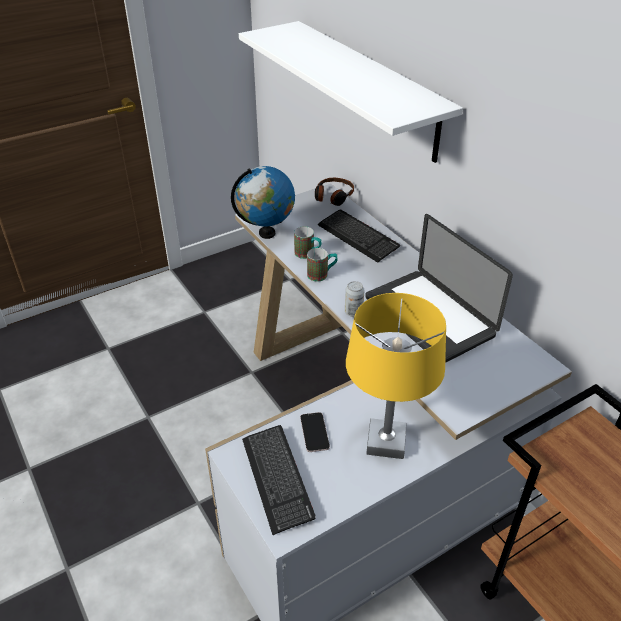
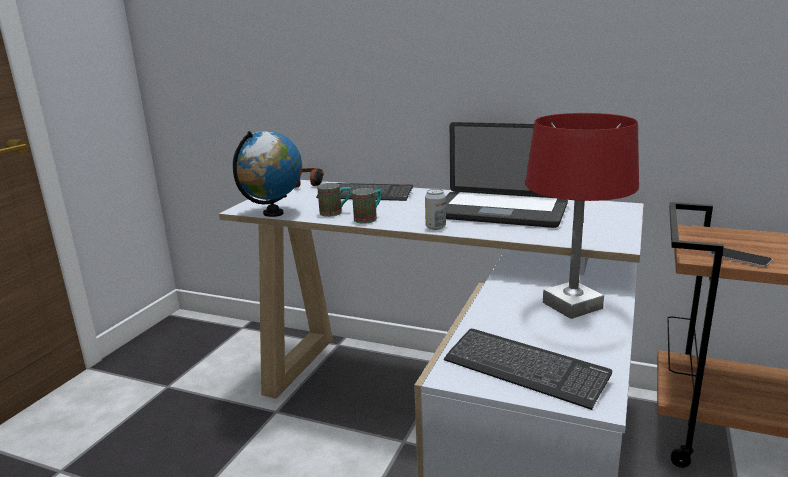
camera: 35 degrees left, 20 degrees down
(314, 432) = (504, 325): phone -> phone (740, 258)
(368, 89) = (325, 55): white shelf -> none
(385, 442) = (572, 306): yellow table lamp -> red table lamp

